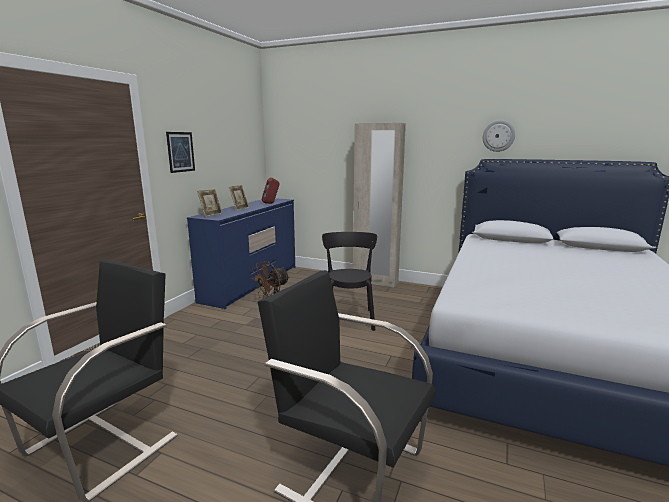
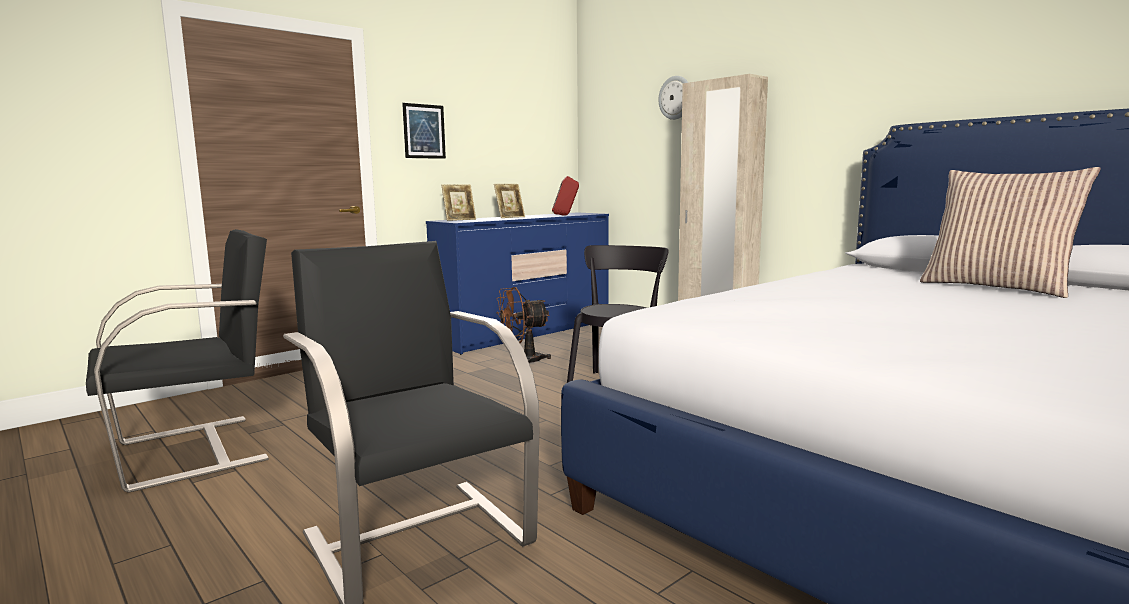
camera: 25 degrees right, 5 degrees down
(498, 136) = (929, 81): wall clock -> wall clock (675, 98)
(561, 253) = (996, 287): none -> pillow

